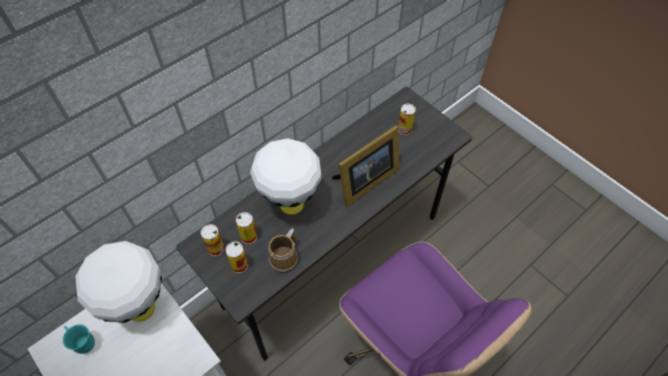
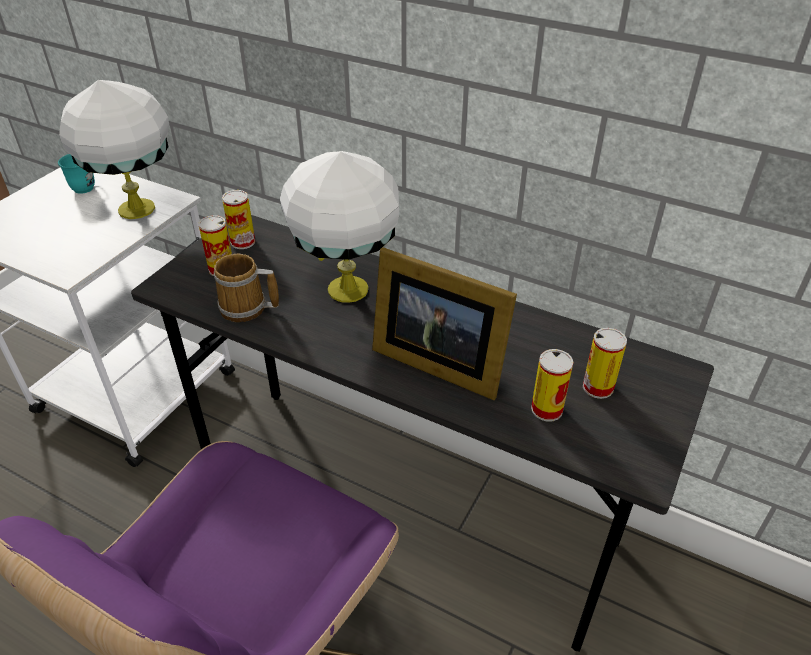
camera: 70 degrees right, 15 degrees down
(249, 237) = (272, 264): can -> can (547, 409)

